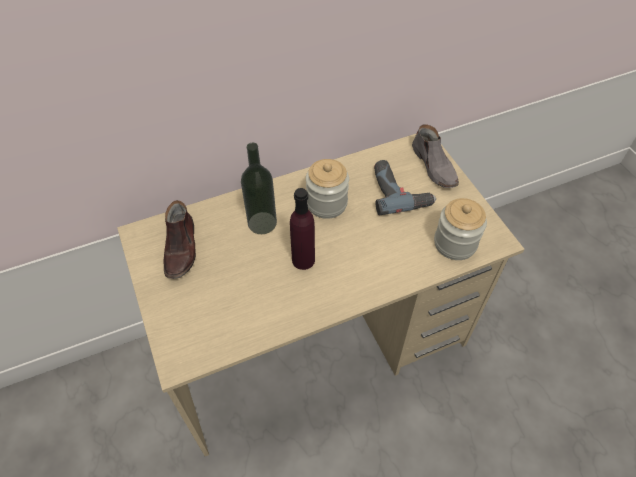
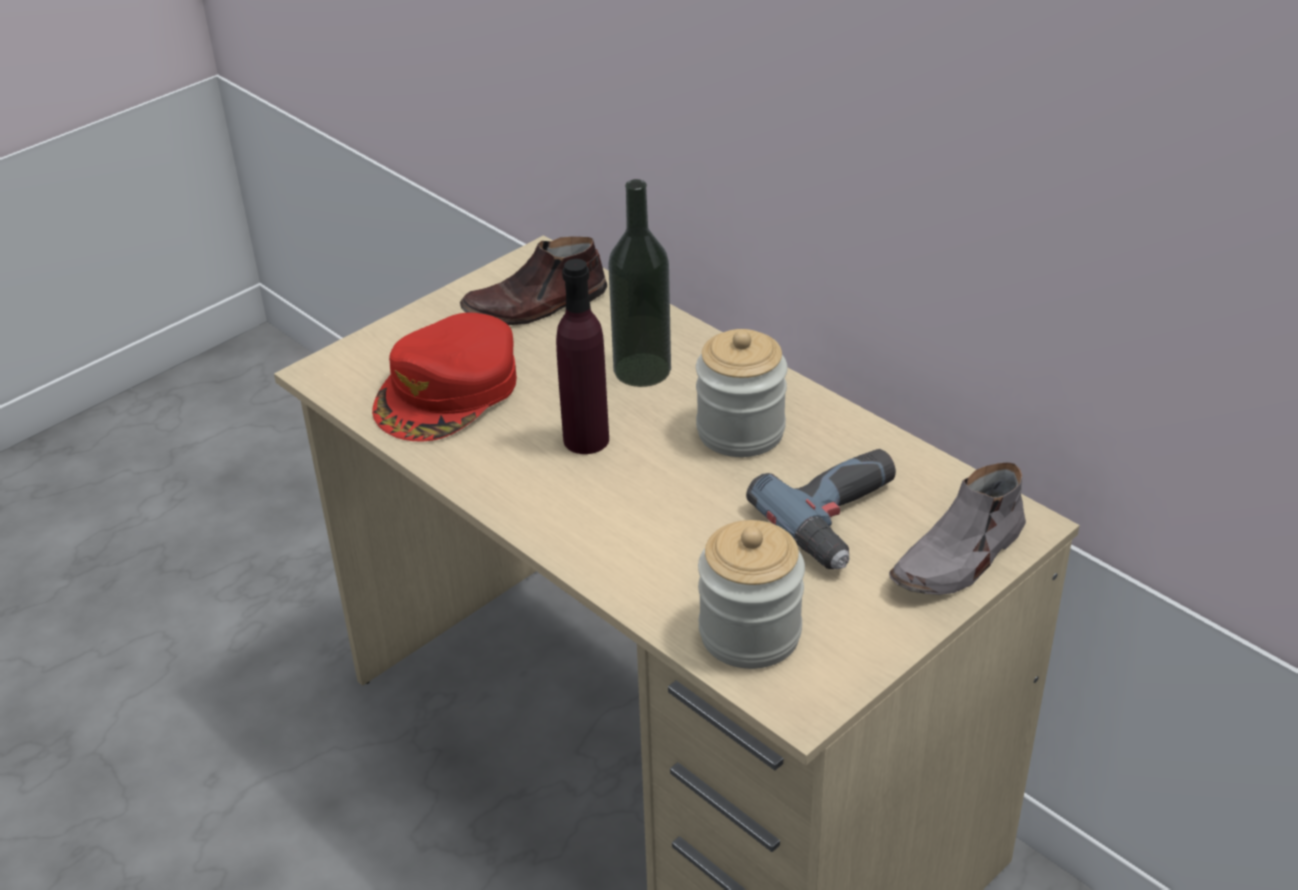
camera: 70 degrees right, 15 degrees down
(232, 306) = (448, 391): none -> red cap

